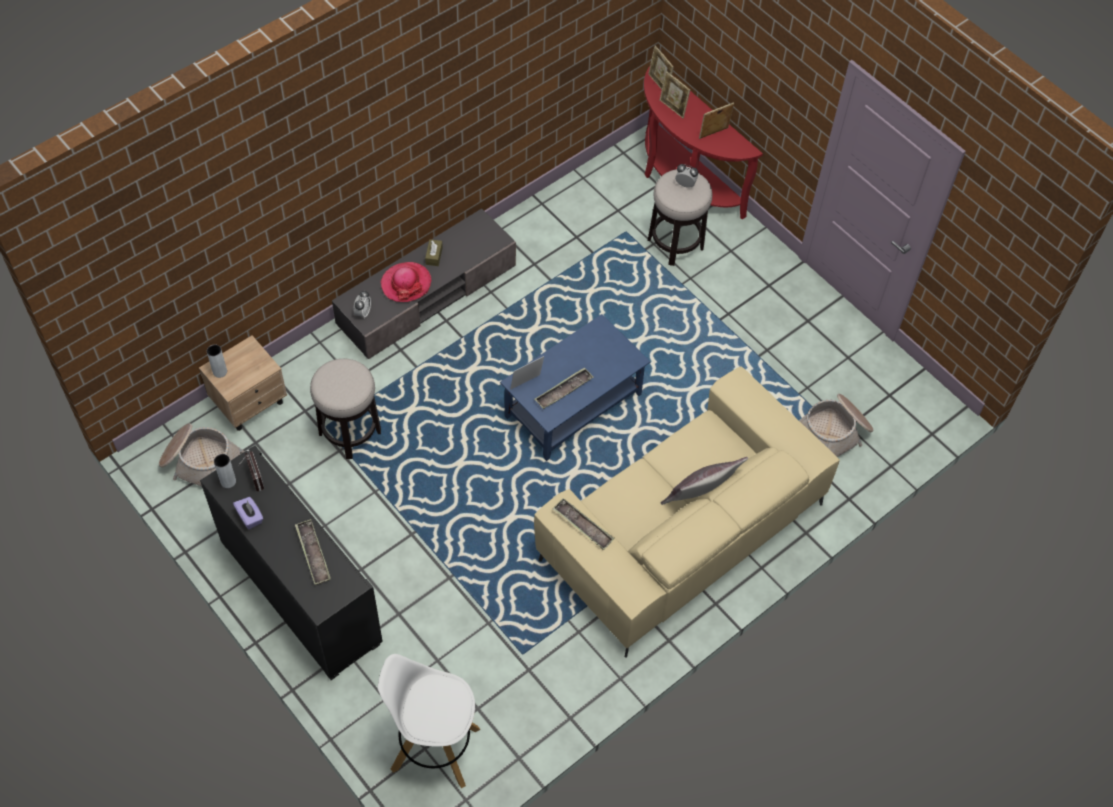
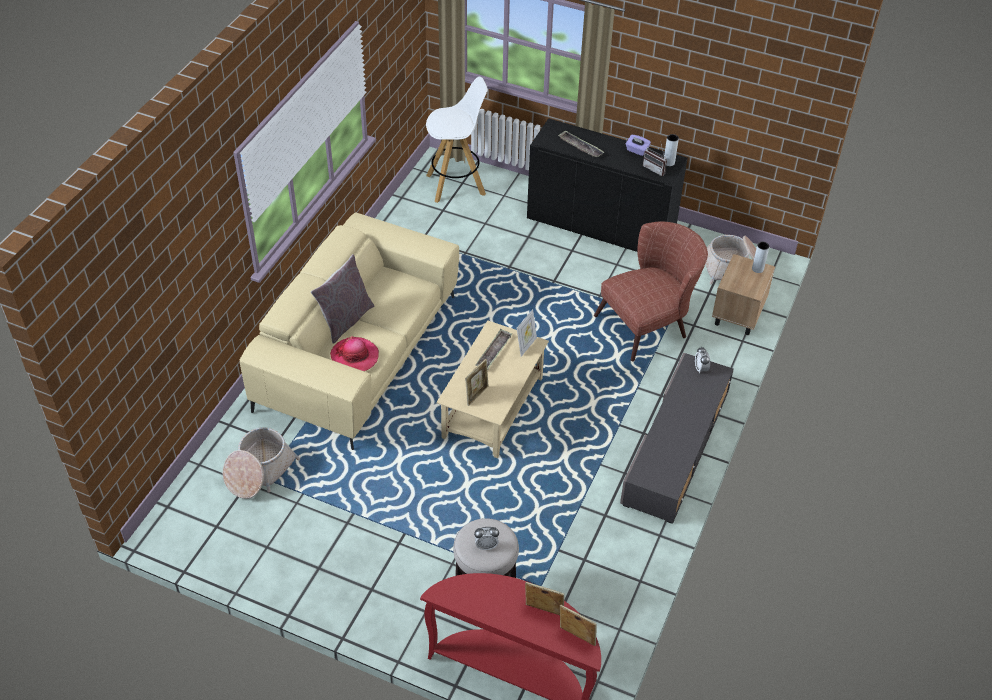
camera: 155 degrees right, 10 degrees down
(350, 432) = (649, 324): stool -> brown armchair
(406, 283) = (687, 405): hat -> hat (355, 356)
(434, 256) = (683, 437): brown tissue box -> none
(572, 406) = (493, 407): blue coffee table -> beige coffee table
(583, 526) = (418, 244): tray -> none
(713, 134) = (483, 598): picture frame -> picture frame (477, 395)

